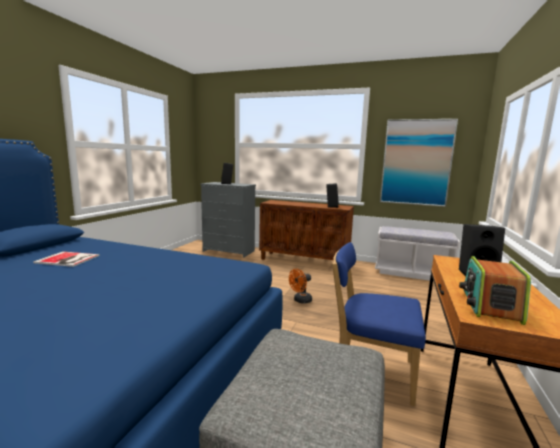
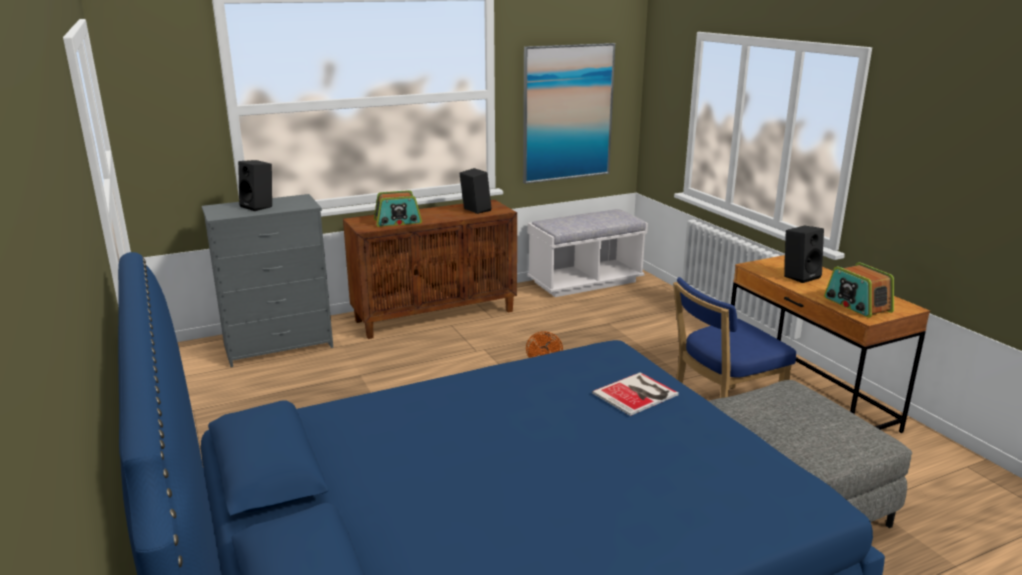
camera: 45 degrees left, 10 degrees up
(68, 259) = (416, 446): book -> book (637, 394)
(286, 203) = (398, 221): none -> radio

